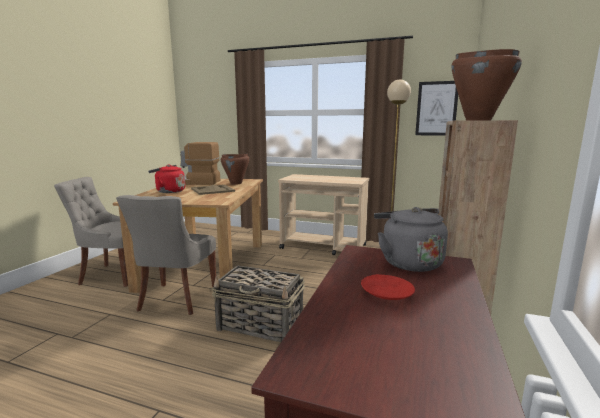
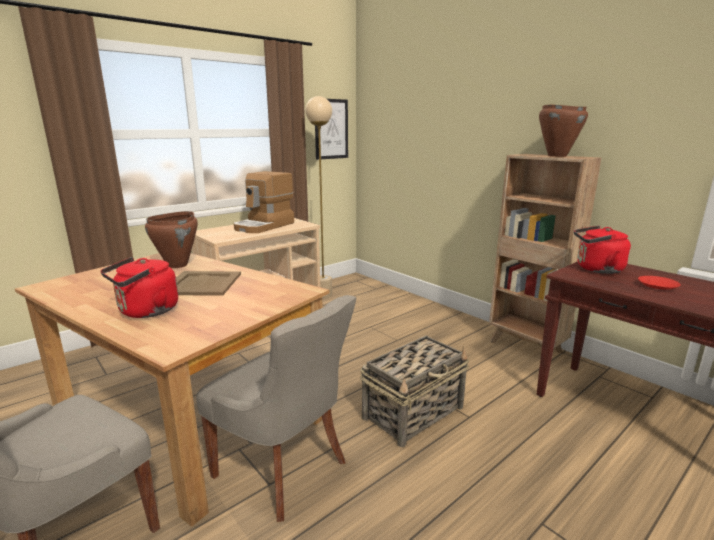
camera: 60 degrees left, 5 degrees up
(196, 182) = (100, 285): coffee machine -> coffee machine (264, 226)
(408, 262) = (596, 269): grey kettle -> red kettle

